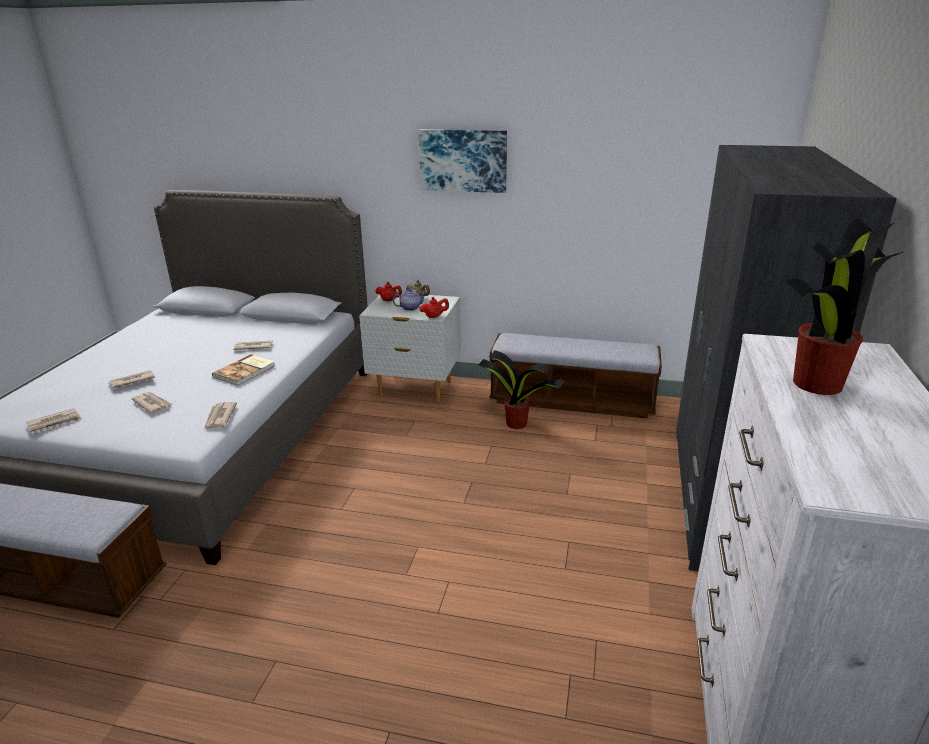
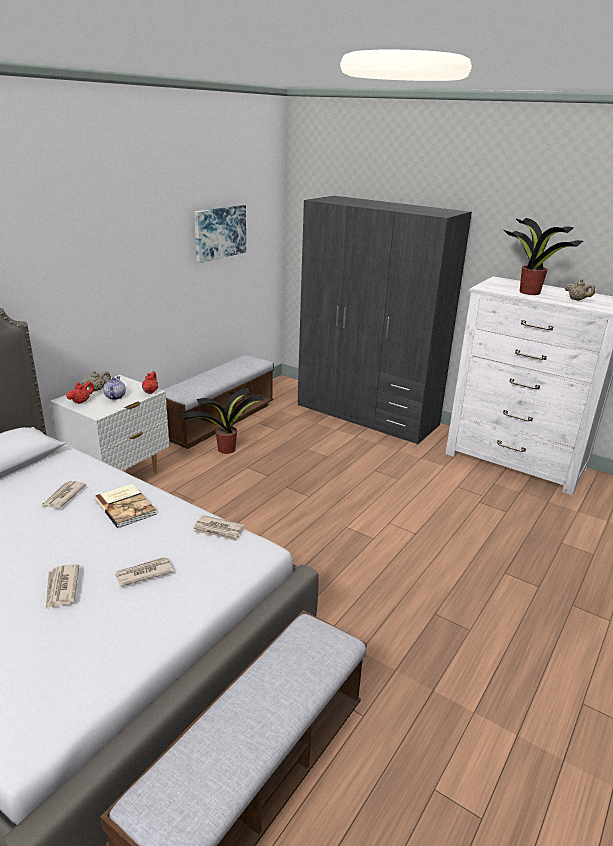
camera: 70 degrees left, 0 degrees up
(54, 423) = (121, 656): newspaper -> none
(463, 160) = (106, 242): picture -> picture (219, 232)
(854, 439) = (577, 300): none -> beige teapot

